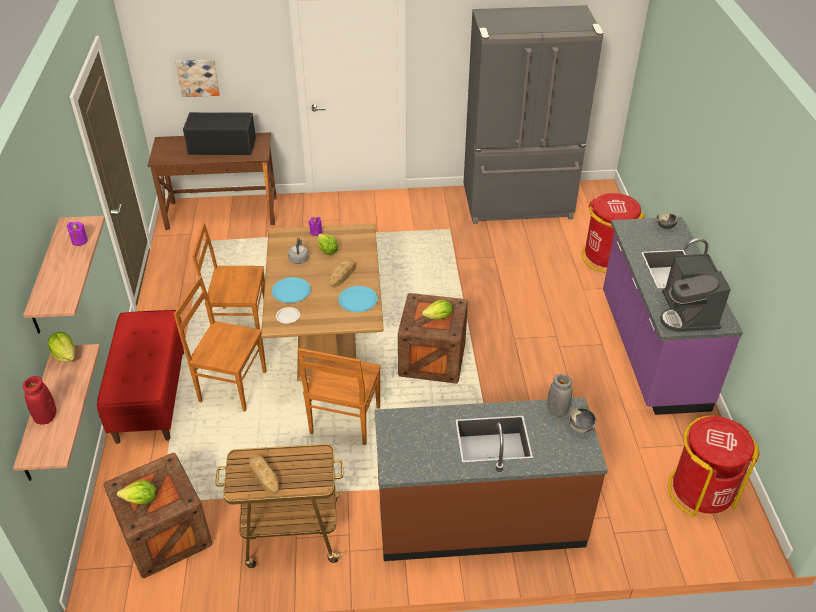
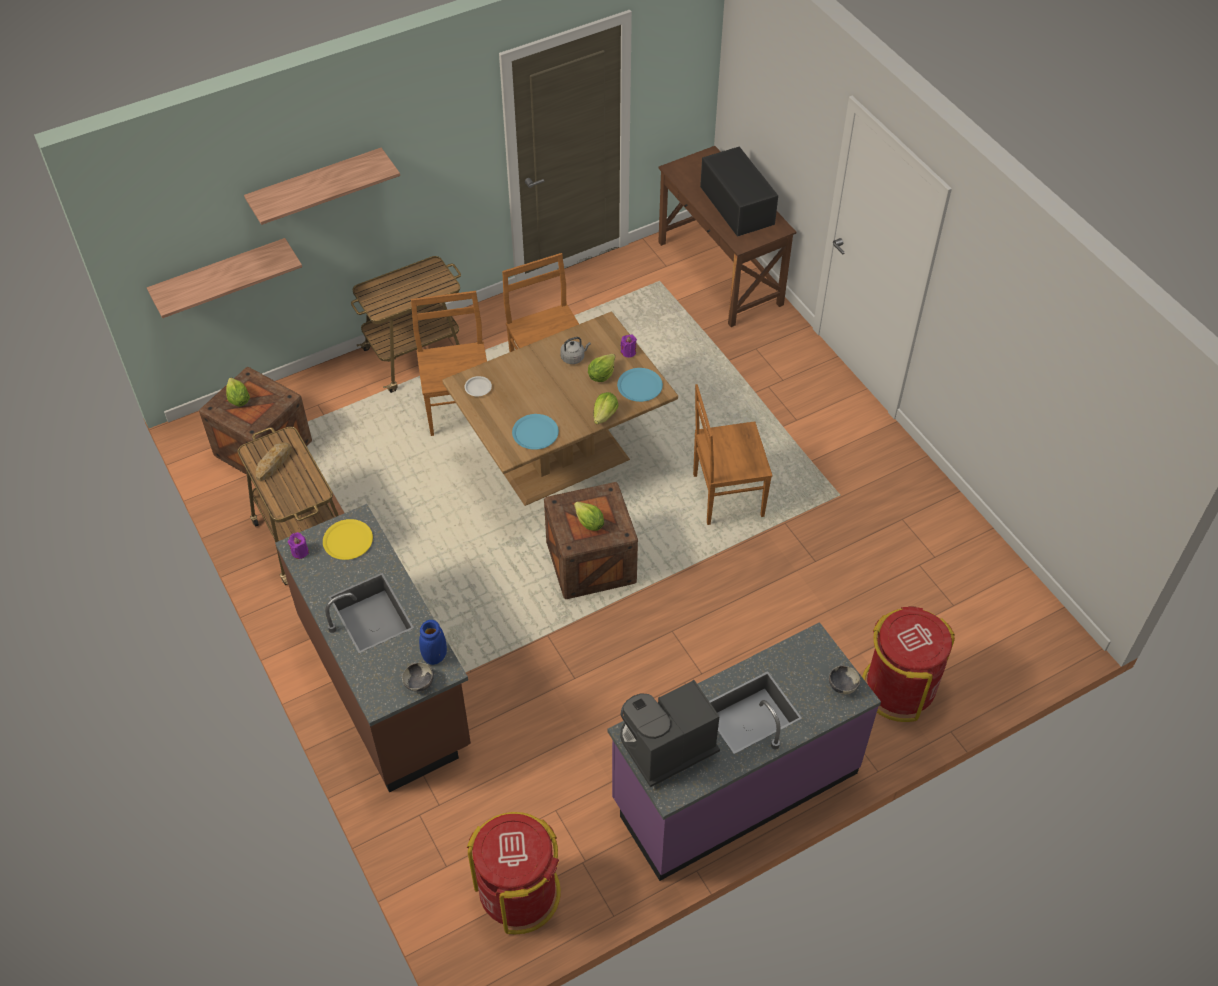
camera: 65 degrees right, 10 degrees up
(46, 417) = (204, 277): red vase -> none
(65, 355) = (278, 251): lettuce -> lettuce (605, 415)
(79, 241) = (354, 177): purple candle -> purple candle (300, 552)
(151, 395) = (415, 356): red bench -> cart
(198, 77) = (762, 117): picture -> none
(291, 291) = (518, 373): blue plate -> blue plate (639, 385)
(342, 275) = (568, 404): bread -> none
(344, 422) = (457, 521): brown chair -> brown chair (725, 496)
(407, 432) = (348, 540): none -> yellow plate
(518, 204) = (948, 551): grey fridge -> none
(557, 410) = (435, 656): grey vase -> blue vase

